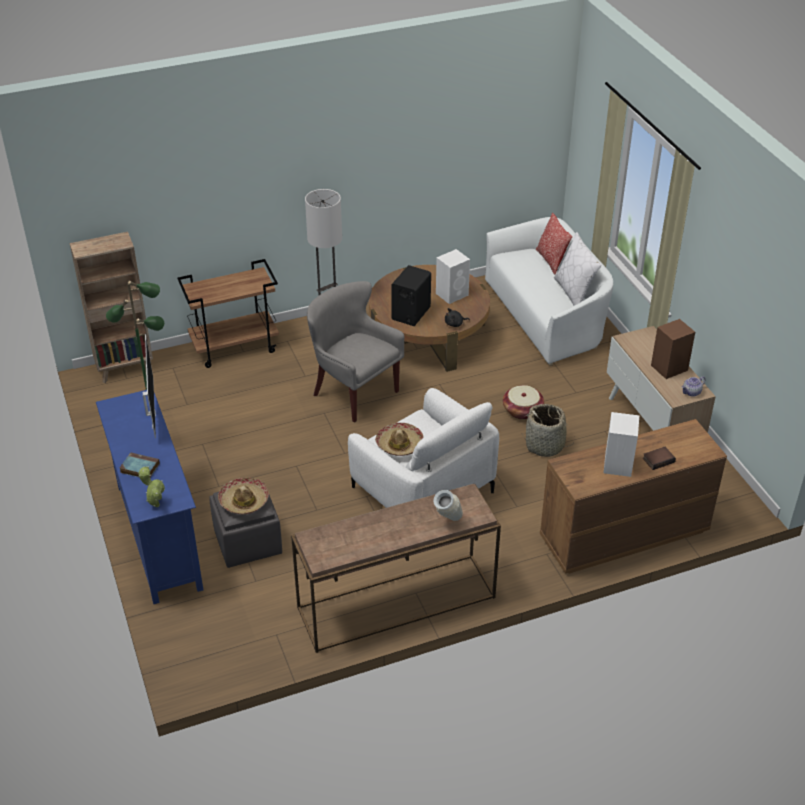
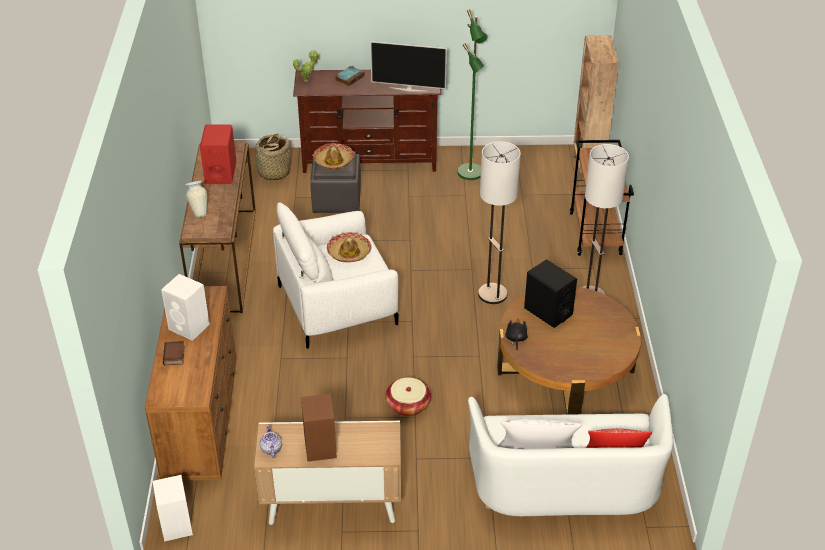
camera: 110 degrees right, 0 degrees up
(158, 536) = (370, 160): blue tv stand -> brown tv stand
(354, 392) = (493, 294): grey armchair -> floor lamp
(368, 531) = (220, 172): none -> red speaker
(452, 294) = (572, 352): white speaker -> white speaker (176, 526)
(545, 445) = (348, 404): basket -> basket (273, 172)

